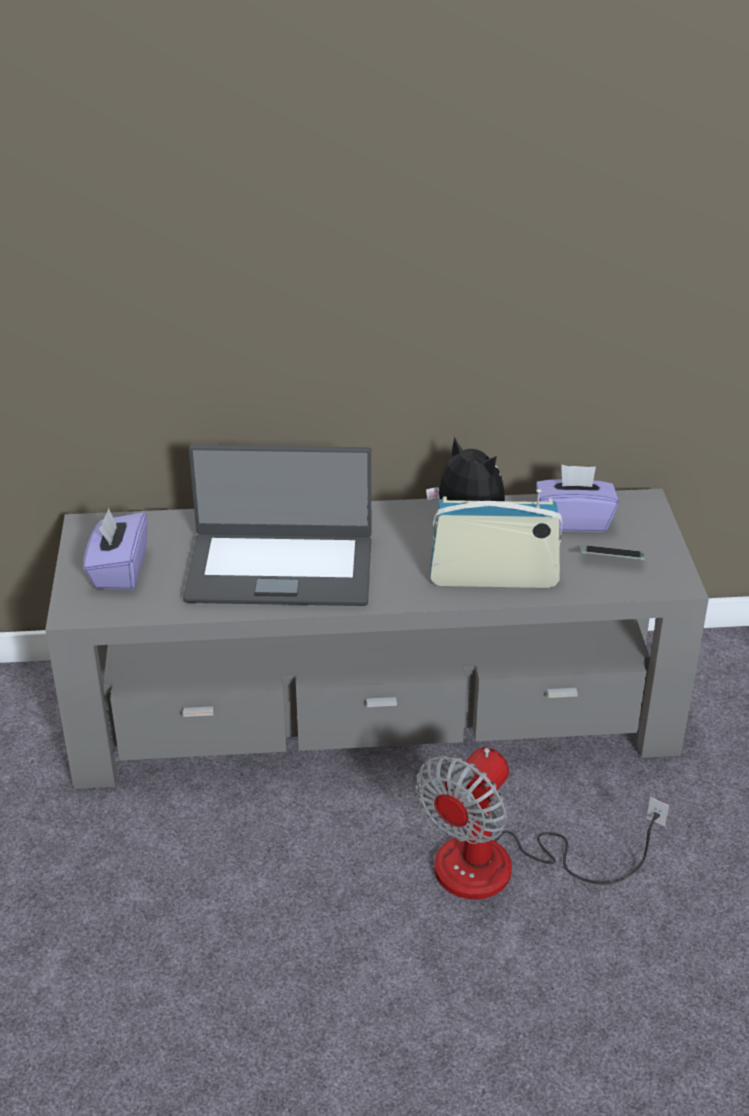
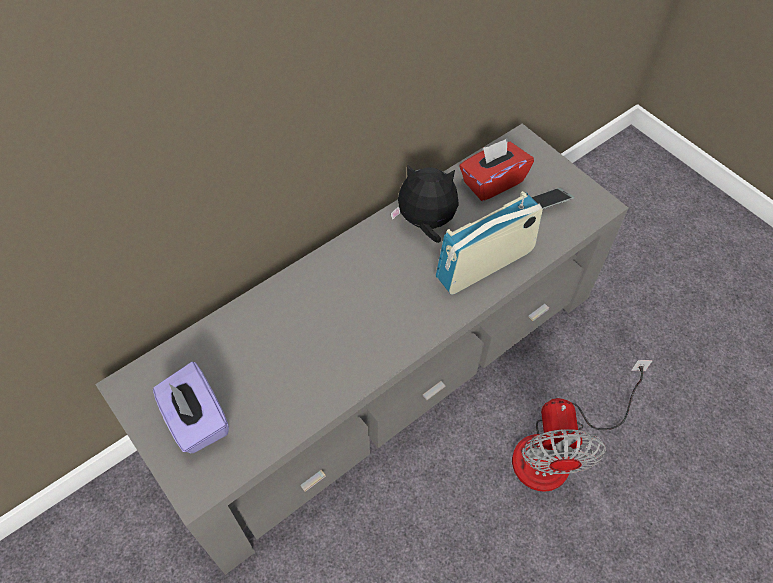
camera: 35 degrees left, 20 degrees up
(280, 568) = (326, 342): laptop -> none
(573, 521) = (492, 182): purple tissue box -> red tissue box

